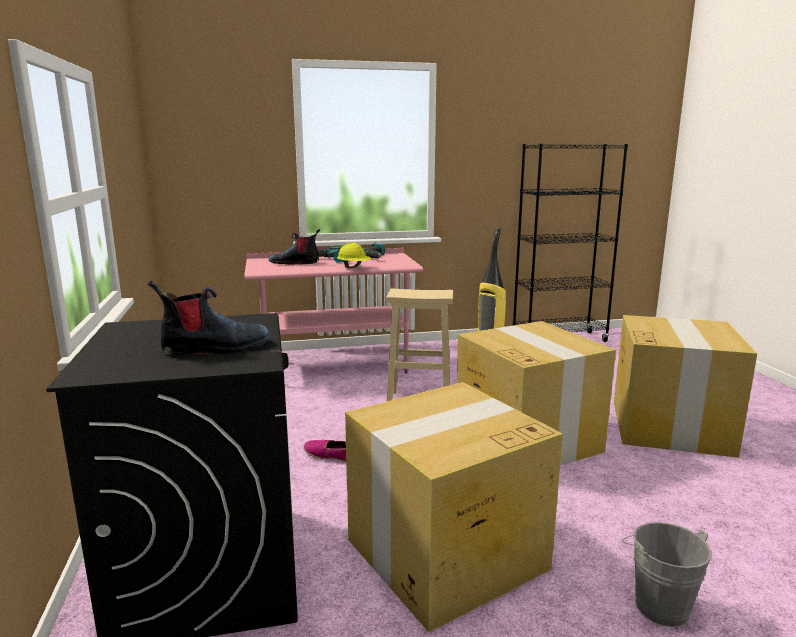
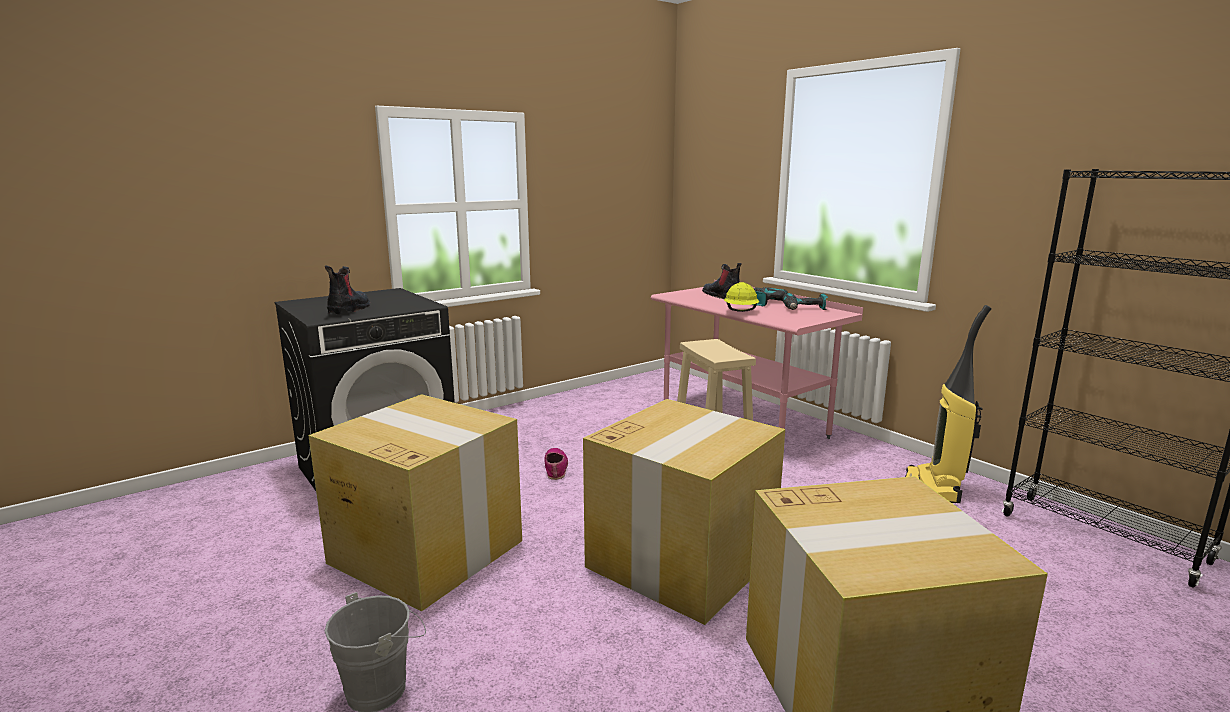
camera: 65 degrees right, 0 degrees up
(215, 348) = (349, 309): boot -> boot turned 135 degrees counterclockwise

